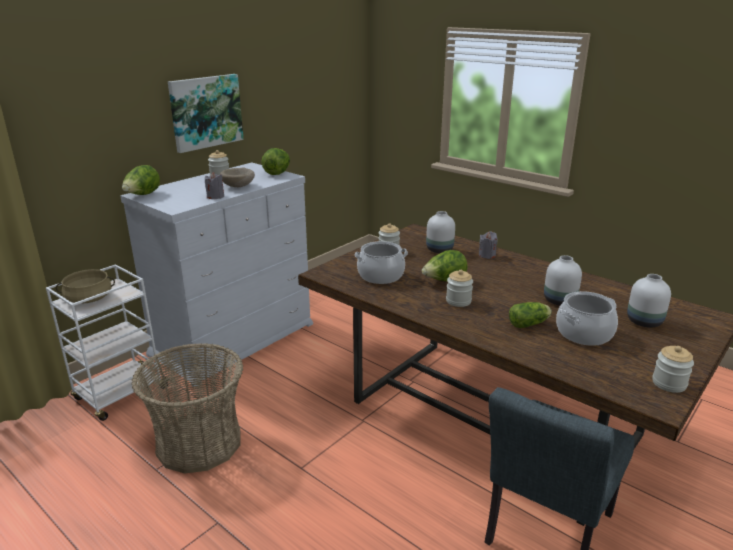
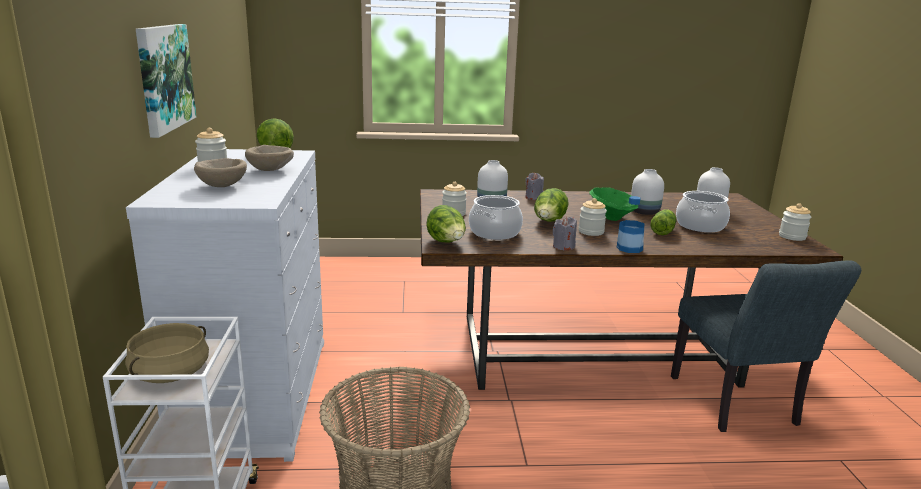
camera: 45 degrees left, 5 degrees down
(142, 195) = (165, 200): lettuce -> lettuce (447, 243)
(189, 192) = (223, 186): none -> beige bowl
(215, 197) = (274, 183): grey candle -> grey candle (563, 247)
(454, 327) = (629, 248): none -> bottle
(509, 295) = (611, 218): none -> green bowl

